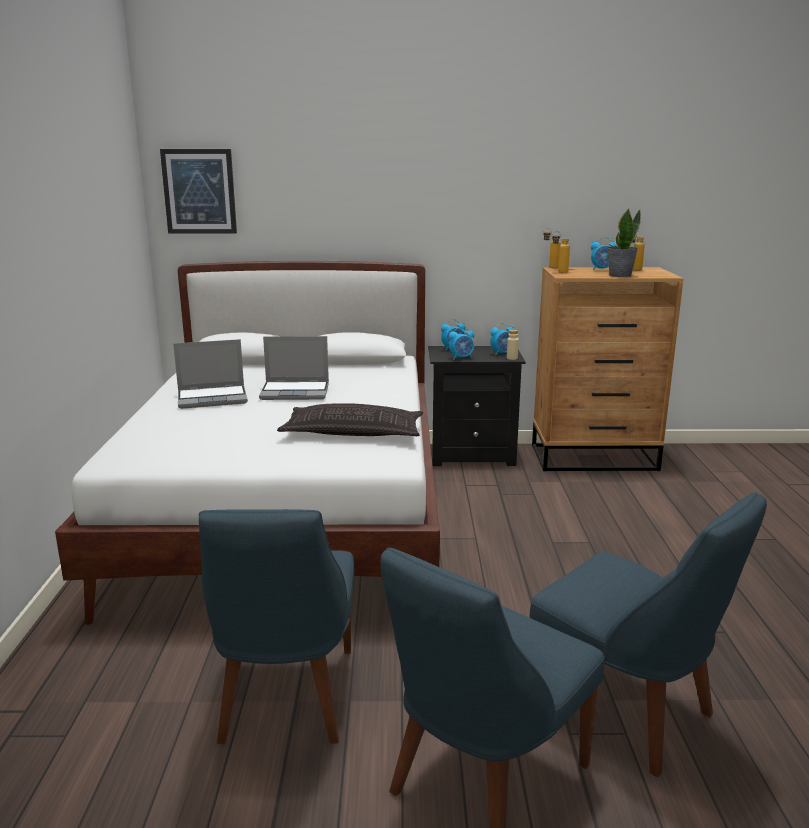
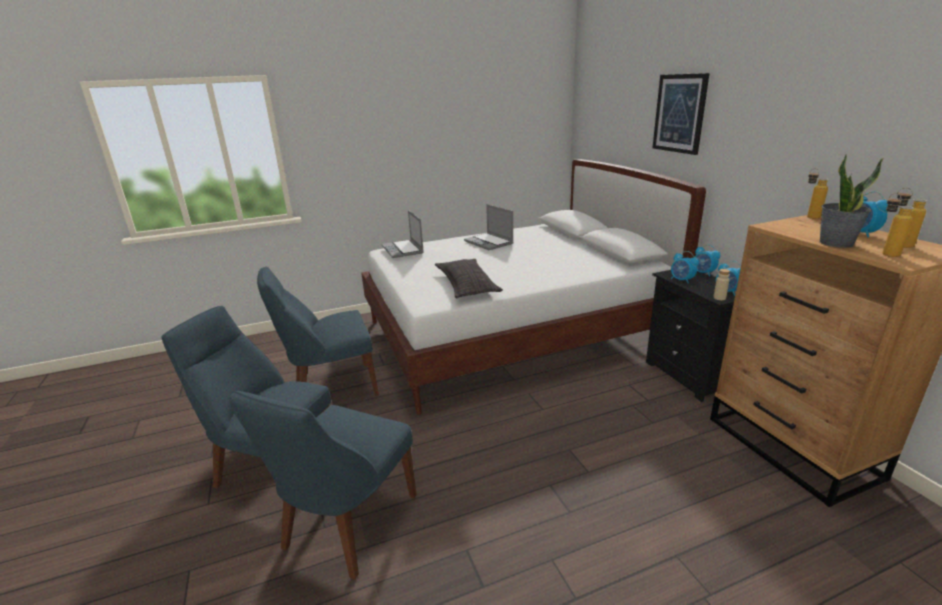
camera: 70 degrees right, 5 degrees up
(199, 191) = (592, 108): picture -> picture (680, 113)
(296, 392) = (523, 255): laptop -> laptop (403, 250)
(558, 272) = (786, 222): bottle -> bottle (885, 253)

